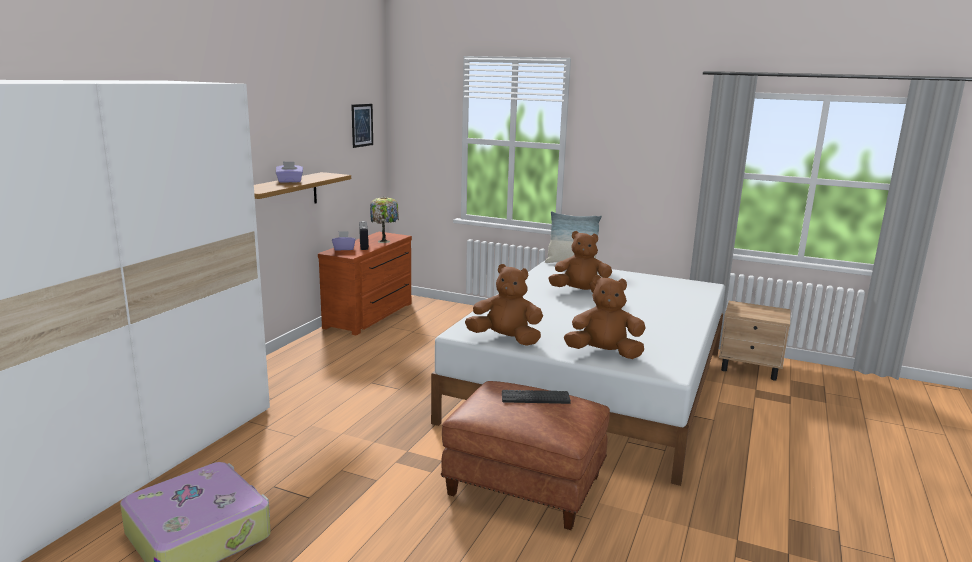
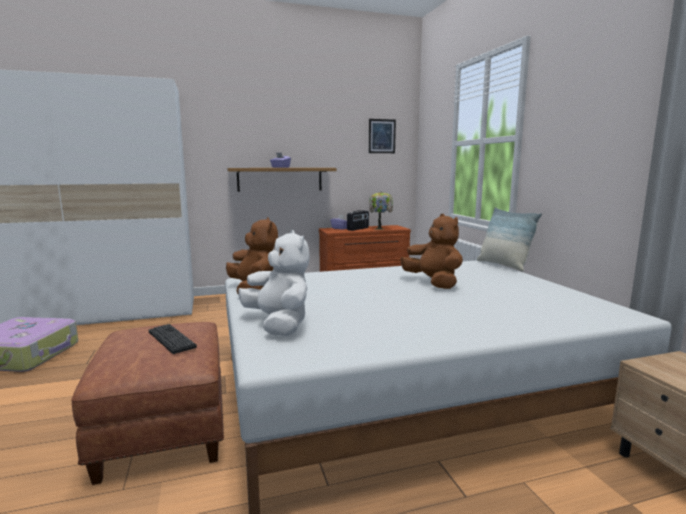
camera: 50 degrees right, 5 degrees down
(604, 353) = (279, 324): brown plush toy -> white plush toy

